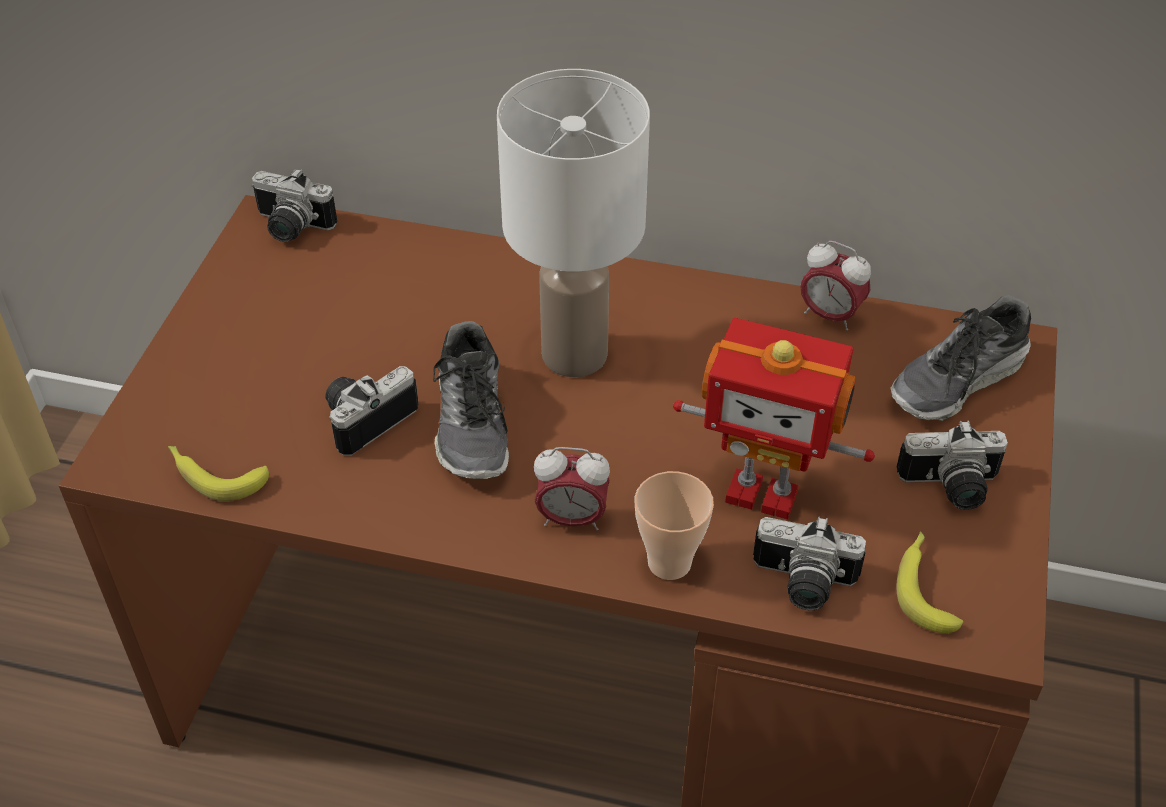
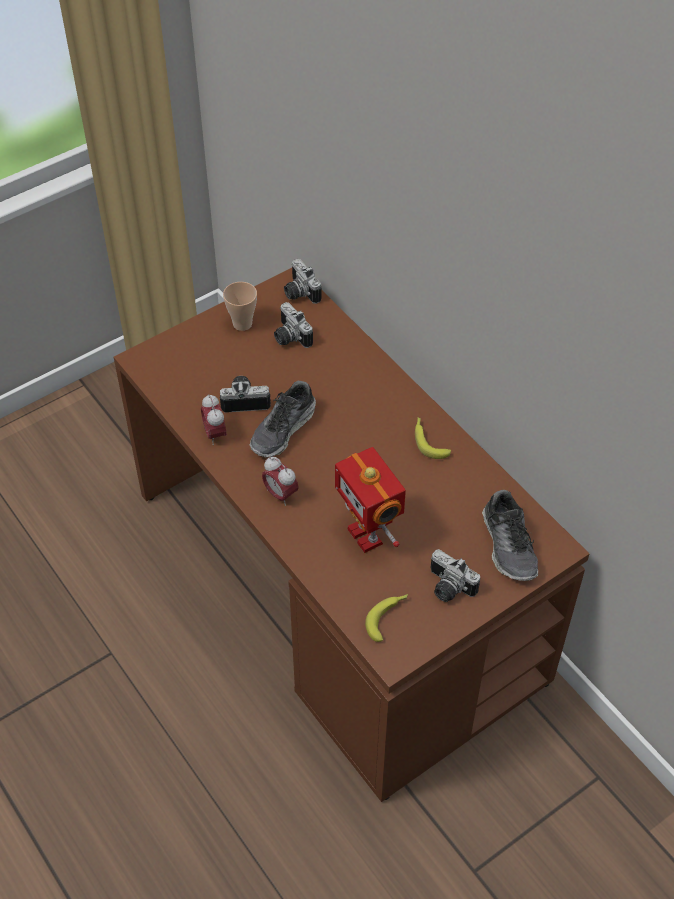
camera: 40 degrees right, 5 degrees up
(214, 475) = (169, 388): banana -> banana (428, 441)
(576, 354) = (356, 426): white table lamp -> none
(669, 562) = (298, 537): cup -> cup (242, 324)
(802, 584) = (340, 582): camera -> camera (289, 337)
(830, 316) = (487, 479): alarm clock -> alarm clock (215, 434)
(957, 381) = (509, 546): shoe -> shoe turned 105 degrees counterclockwise

